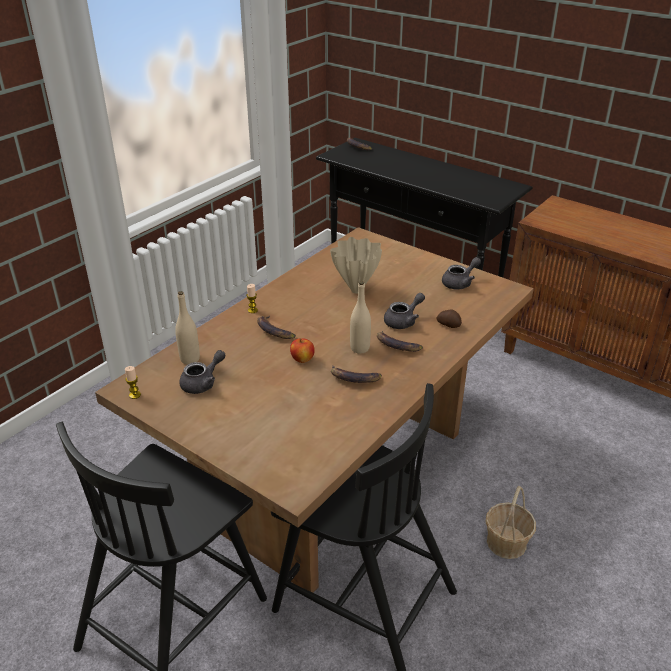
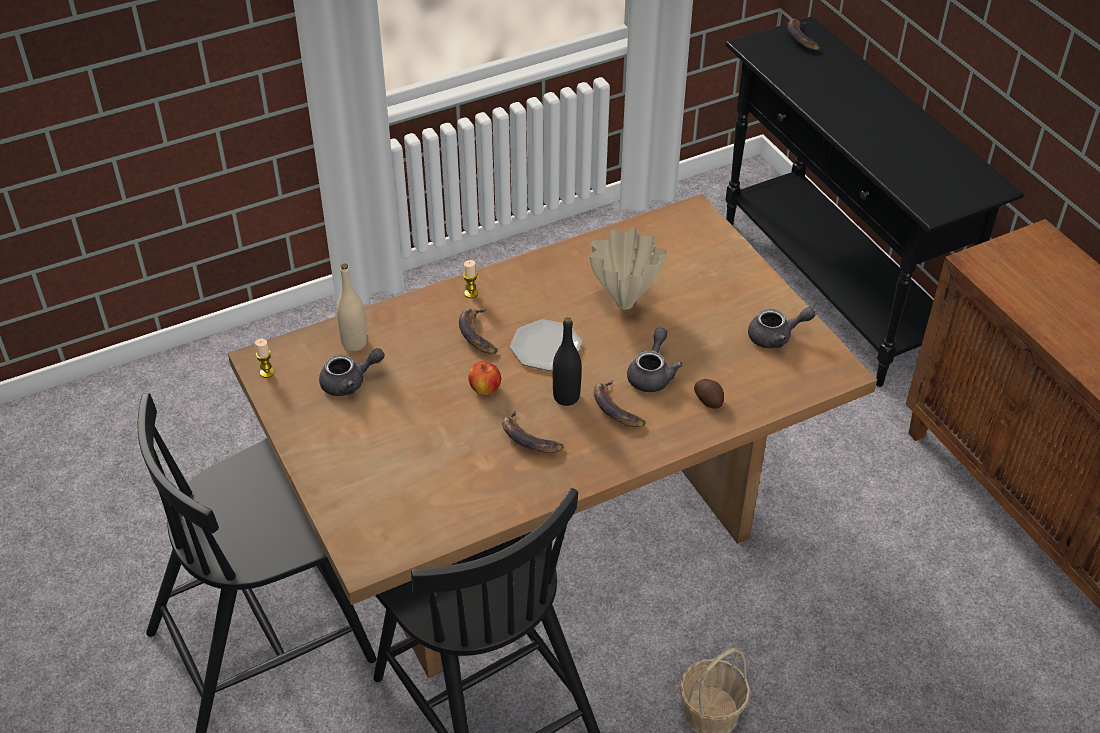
camera: 25 degrees right, 10 degrees up
(324, 325) = (545, 347): none -> plate
(360, 348) = (566, 397): beige bottle -> black bottle
(403, 321) = (652, 374): grey teapot -> grey teapot turned 60 degrees counterclockwise

